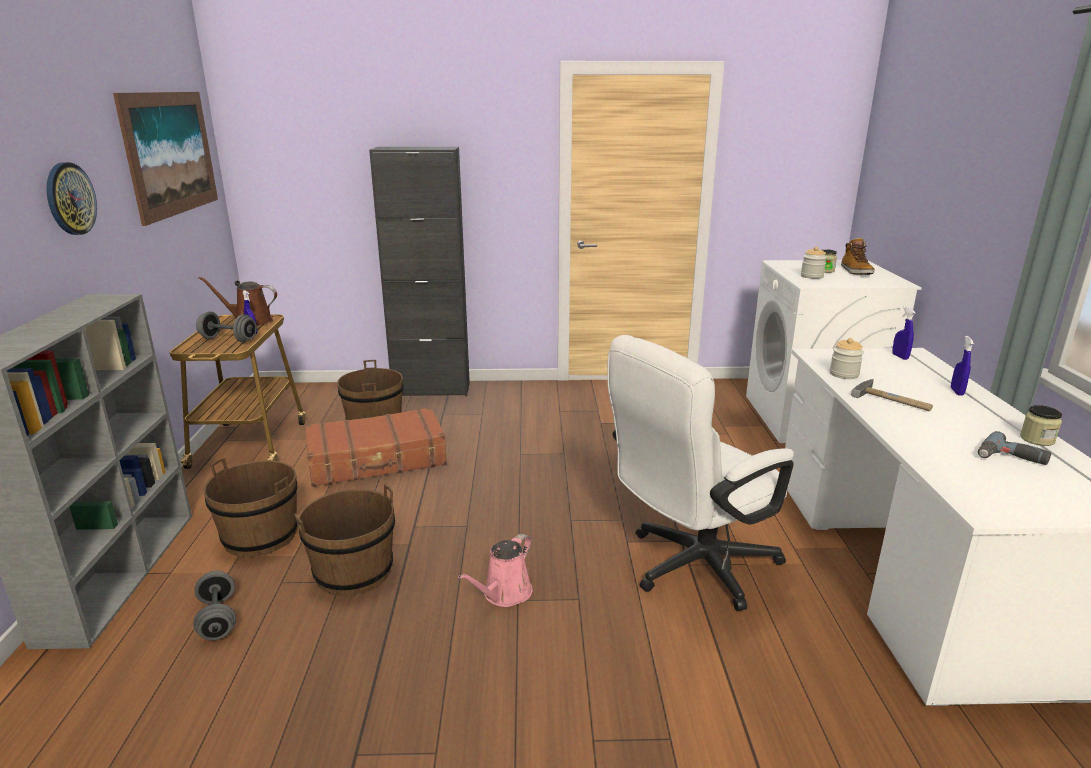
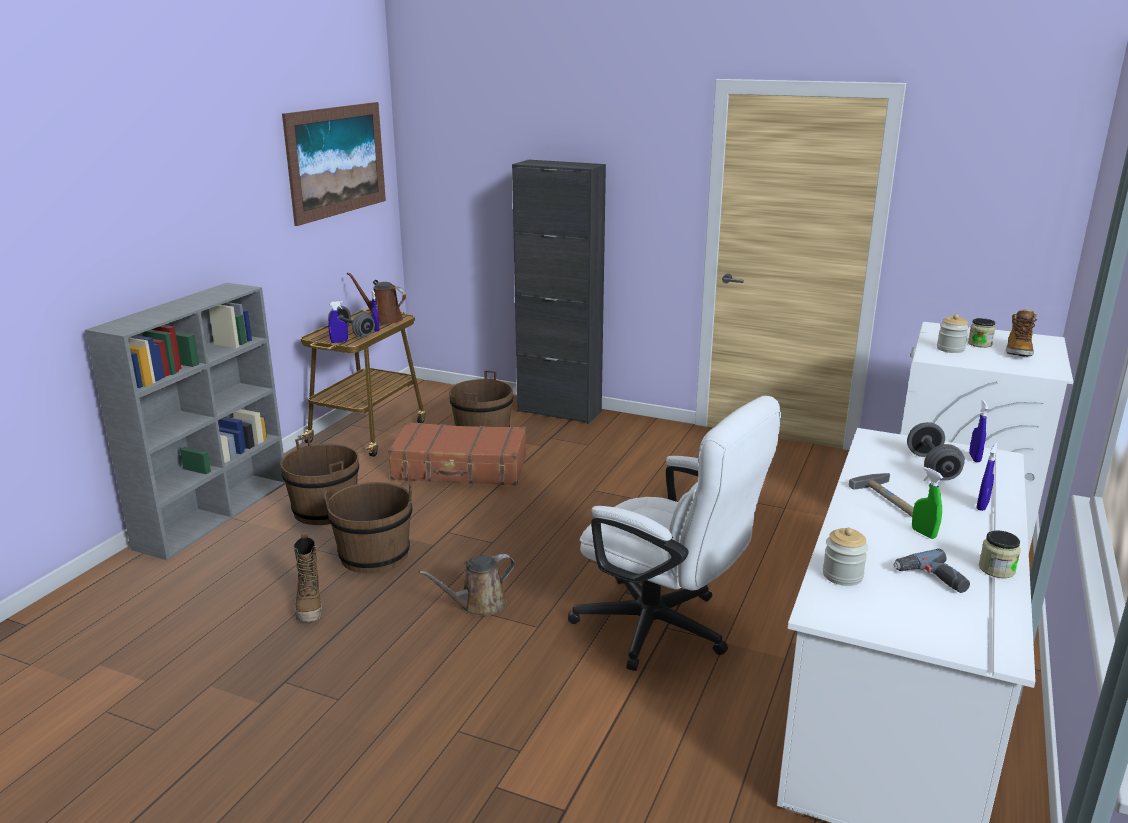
camera: 25 degrees right, 0 degrees up
(70, 199) = (225, 204): wall clock -> none
(218, 619) = (257, 563): grey dumbbell -> grey dumbbell (932, 467)
(222, 350) = (339, 342): none -> blue spray bottle
(320, 651) = (310, 606): none -> boot
(504, 594) = (478, 605): pink watering can -> brown watering can
(690, 567) = (665, 630): white office chair -> white office chair turned 135 degrees counterclockwise
(844, 374) = (875, 463): jar -> jar (842, 575)
(952, 422) = (923, 533): none -> green spray bottle

